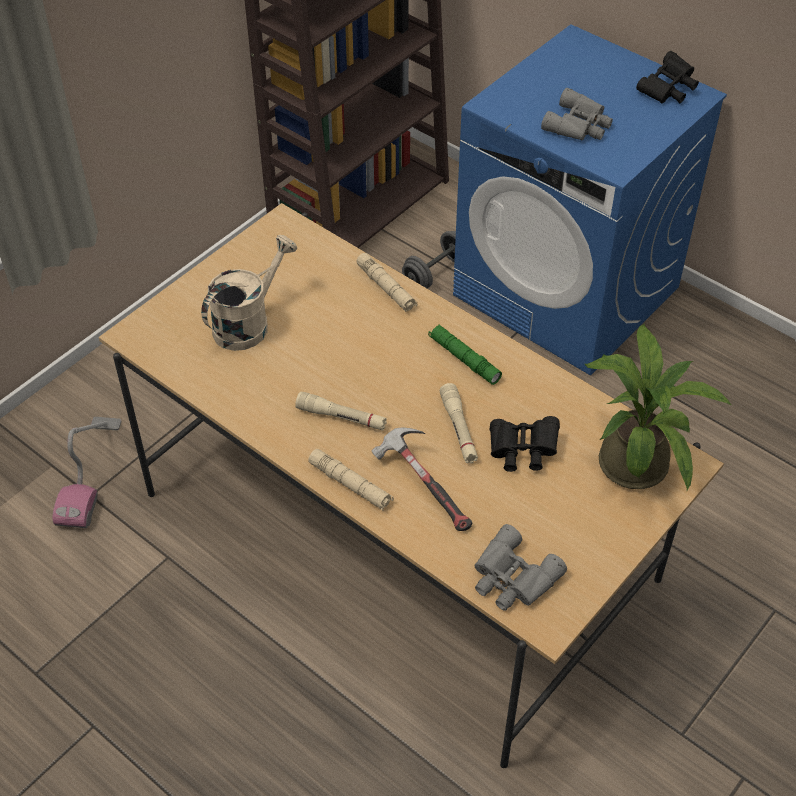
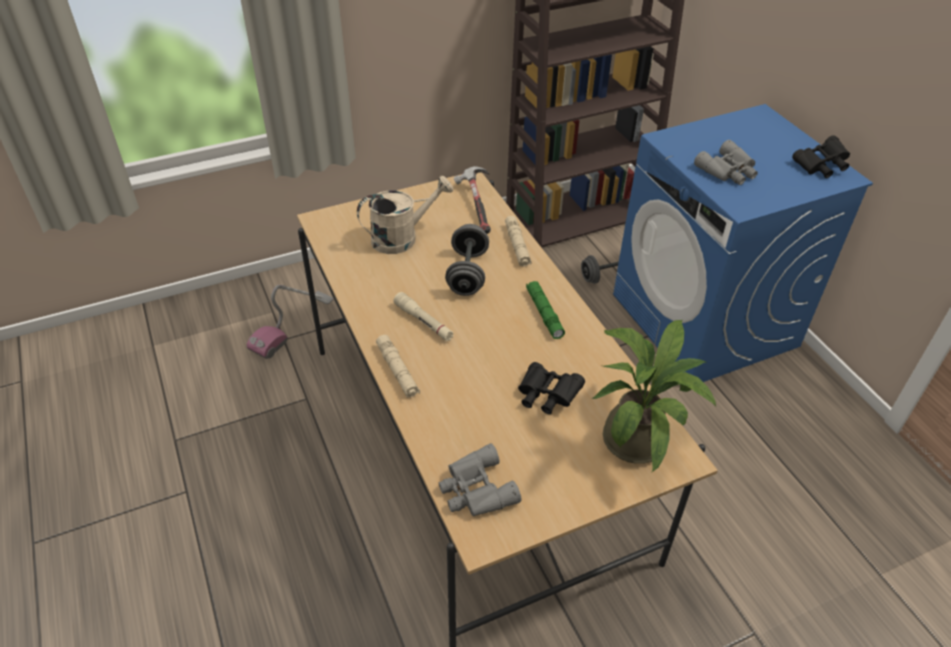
camera: 25 degrees right, 5 degrees down
(352, 341) = (467, 273): none -> grey dumbbell
(424, 486) = (452, 392): hammer -> hammer (476, 206)
(459, 429) = (507, 361): beige flashlight -> none

